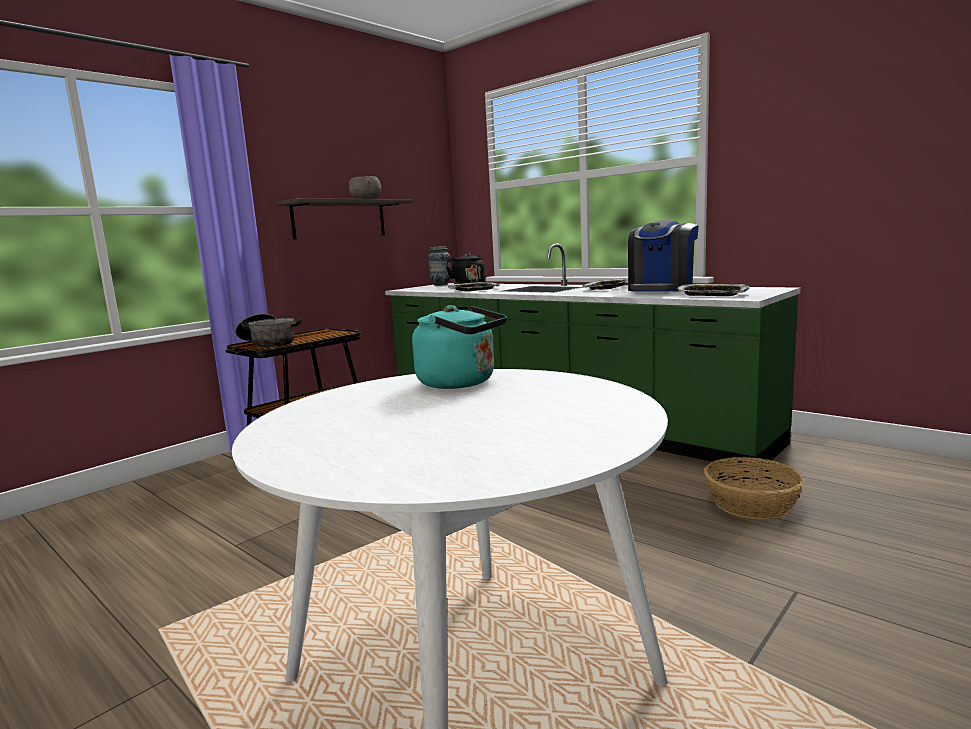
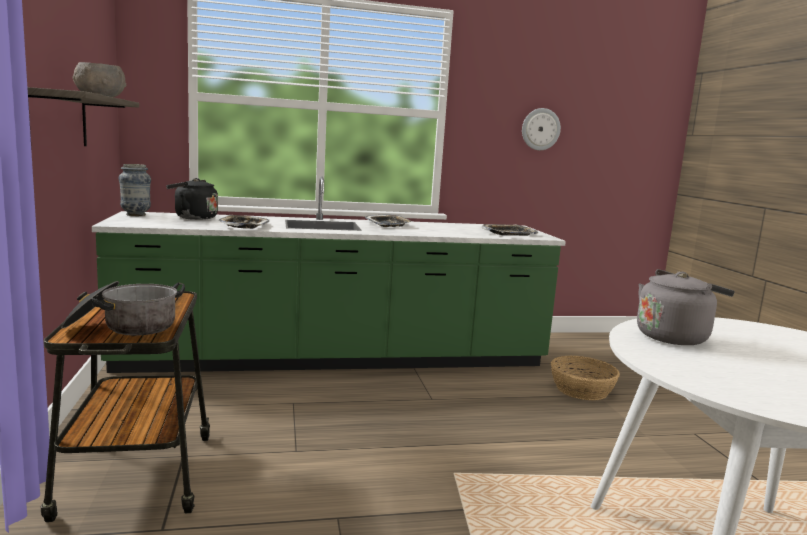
camera: 55 degrees left, 0 degrees up
(461, 383) = (674, 337): turquoise kettle -> grey kettle
(661, 289) = (442, 226): coffee machine -> none
(844, 151) = (540, 129): none -> wall clock

